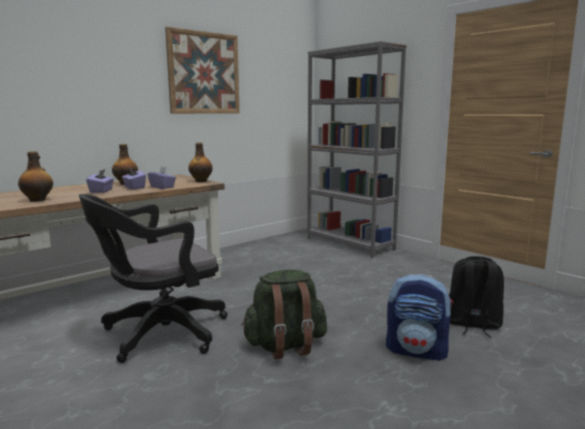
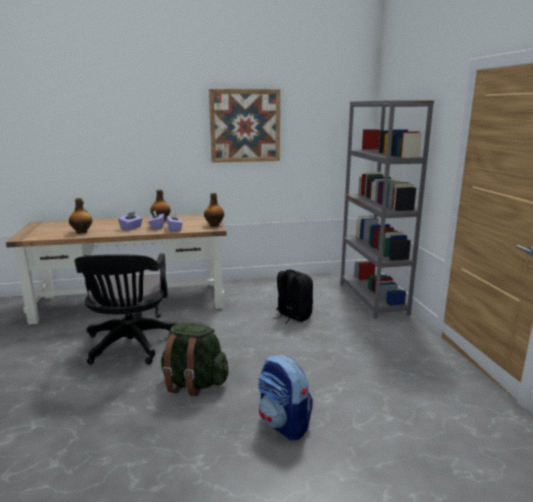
camera: 30 degrees right, 5 degrees up
(159, 334) = (130, 346): black office chair -> black office chair turned 90 degrees counterclockwise
(472, 325) = (370, 418): black backpack -> black backpack (292, 316)

